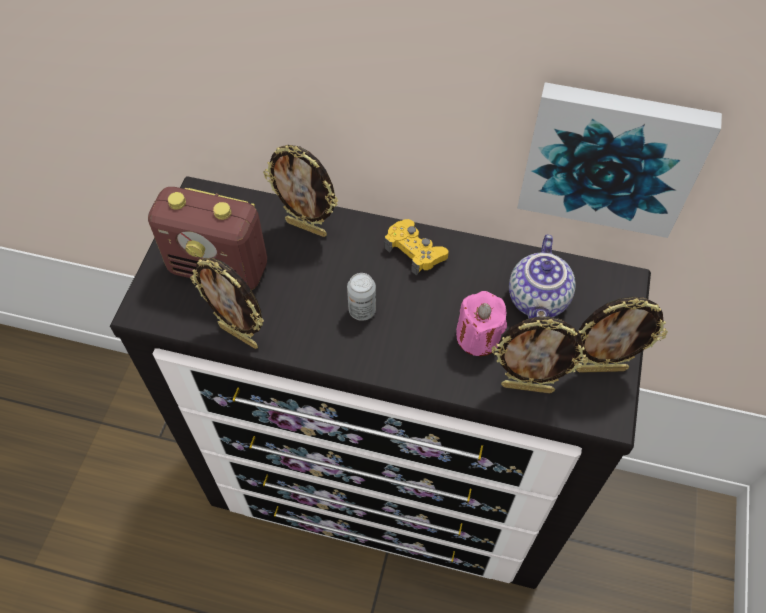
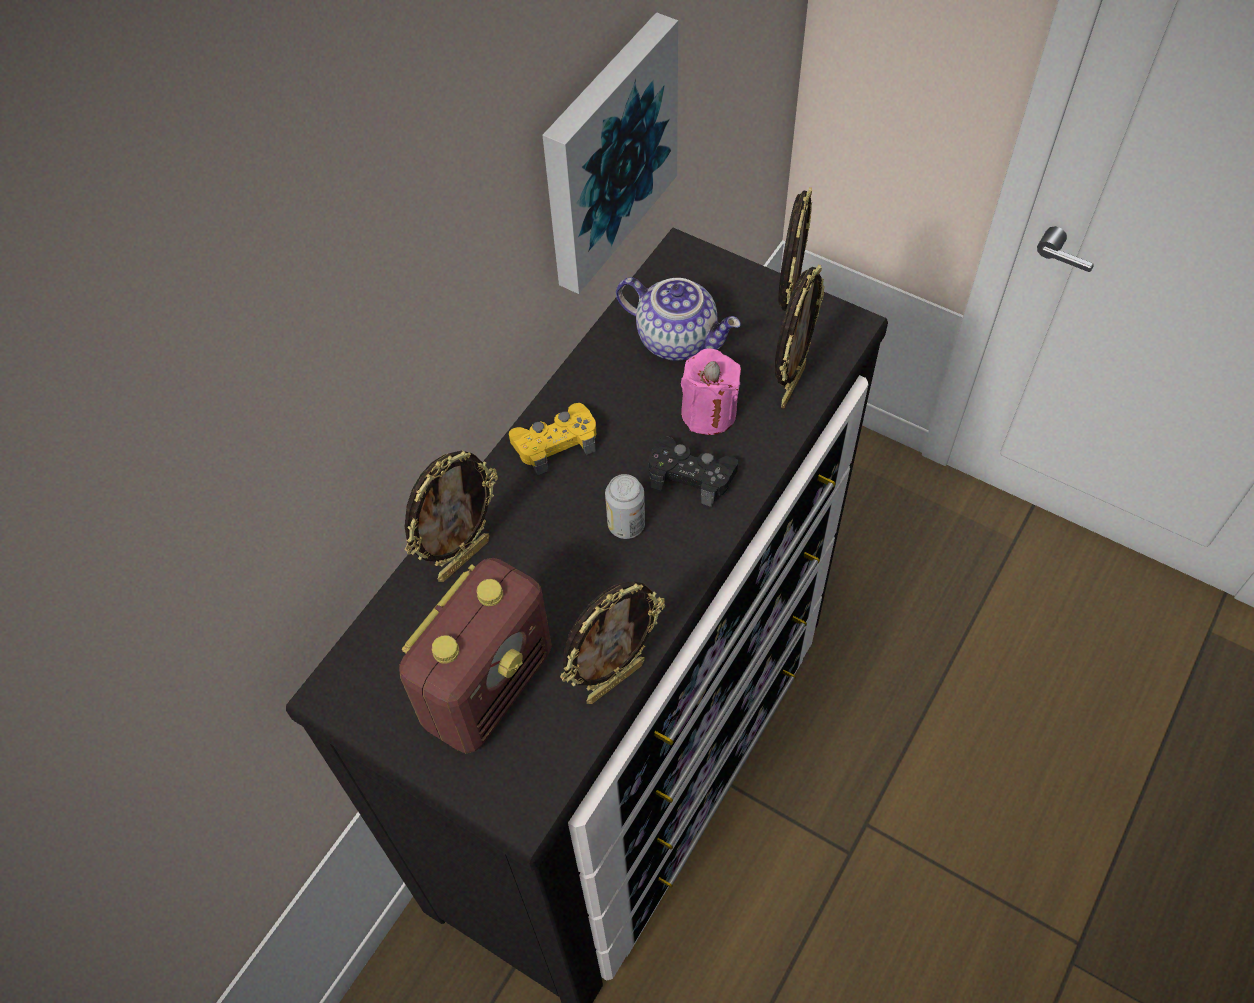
camera: 70 degrees left, 0 degrees up
(417, 339) = (691, 475): none -> black game controller

